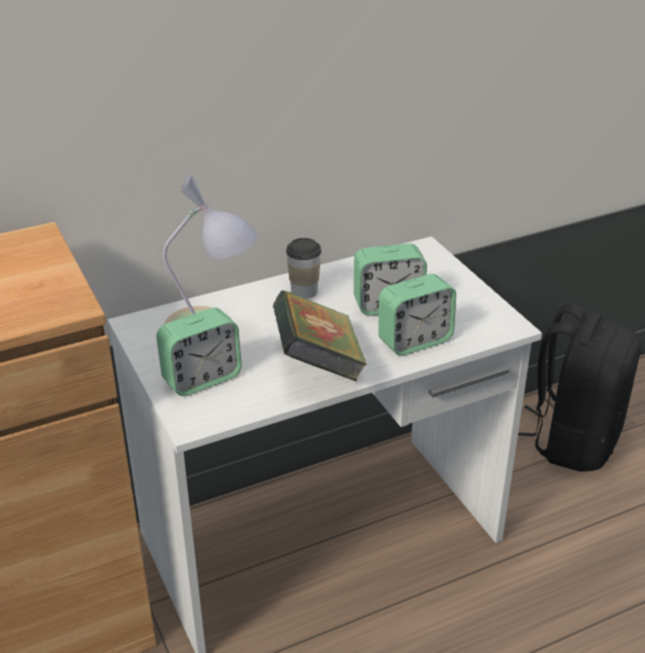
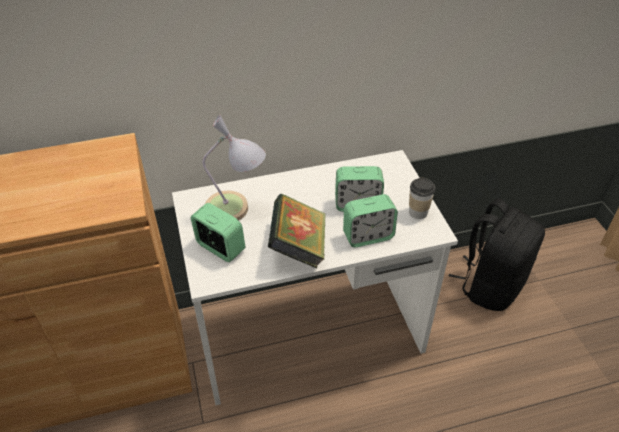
camera: 10 degrees right, 10 degrees up
(201, 378) = (220, 248): alarm clock -> alarm clock turned 120 degrees counterclockwise
(304, 291) = (304, 186): cup -> cup (418, 212)

